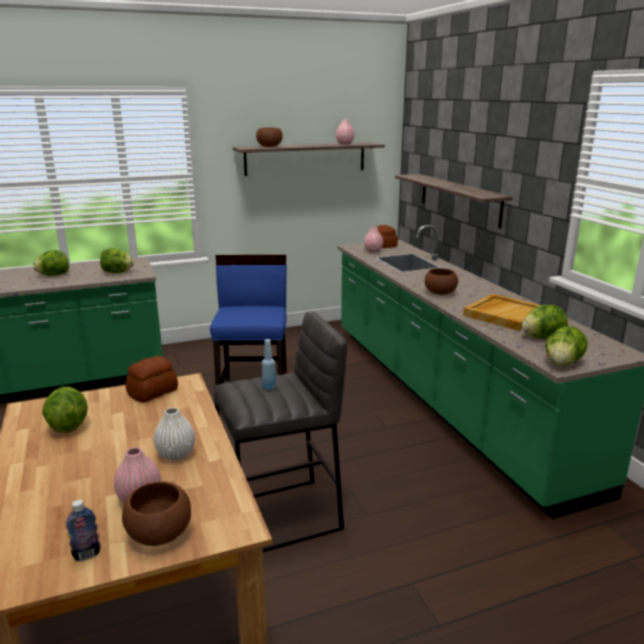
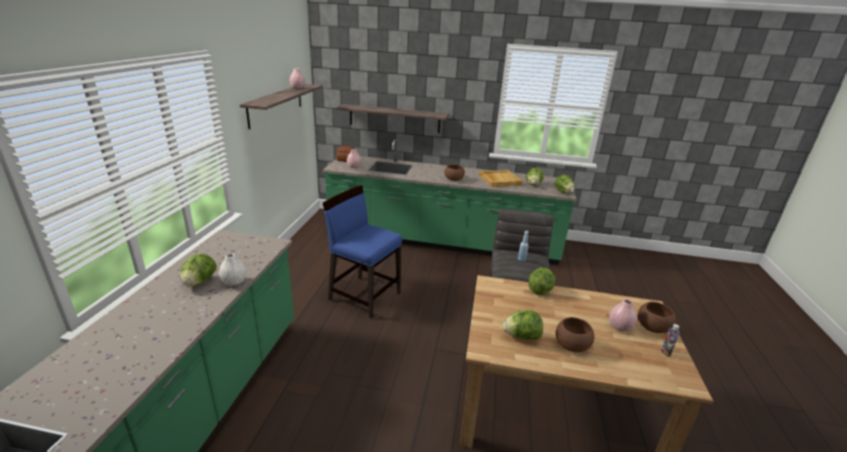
camera: 60 degrees left, 5 degrees up
(117, 272) = (249, 251): lettuce -> lettuce (539, 290)
(153, 392) = (494, 296): bread -> none
(176, 454) = (578, 306): white vase -> white vase (234, 282)
(269, 146) = (269, 99): brown bowl -> brown bowl (571, 345)

